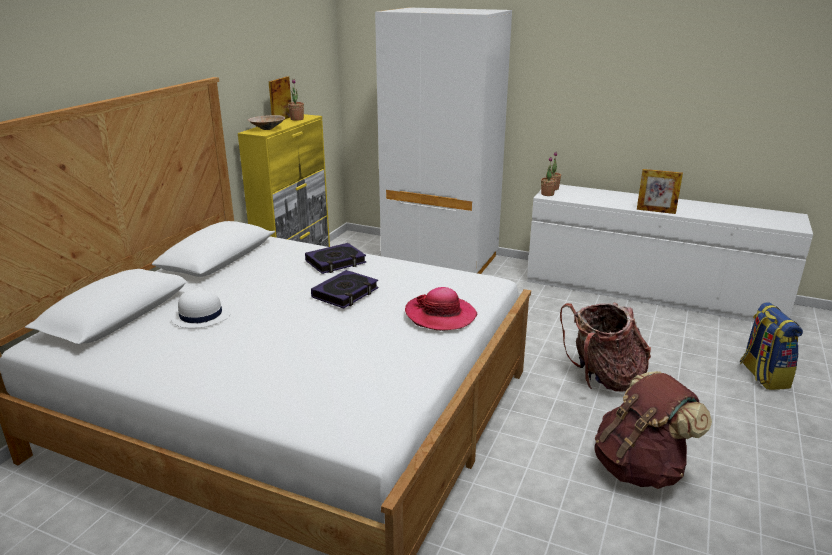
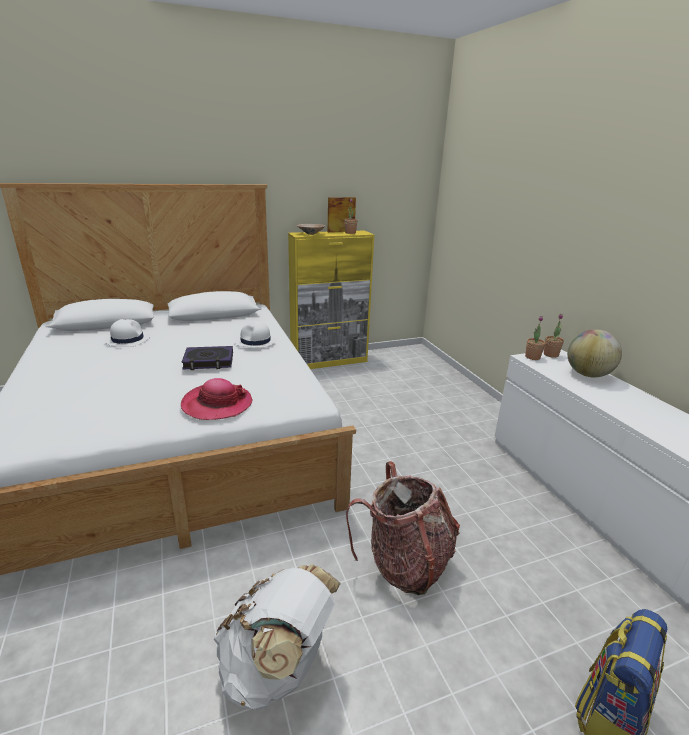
camera: 45 degrees right, 0 degrees up
(336, 262) = (255, 341): book -> white hat
(440, 261) = (449, 392): white wardrobe -> none
(593, 194) = (587, 374): none -> globe
(640, 468) = (277, 667): brown backpack -> white backpack
(656, 211) = (627, 418): picture frame -> none

